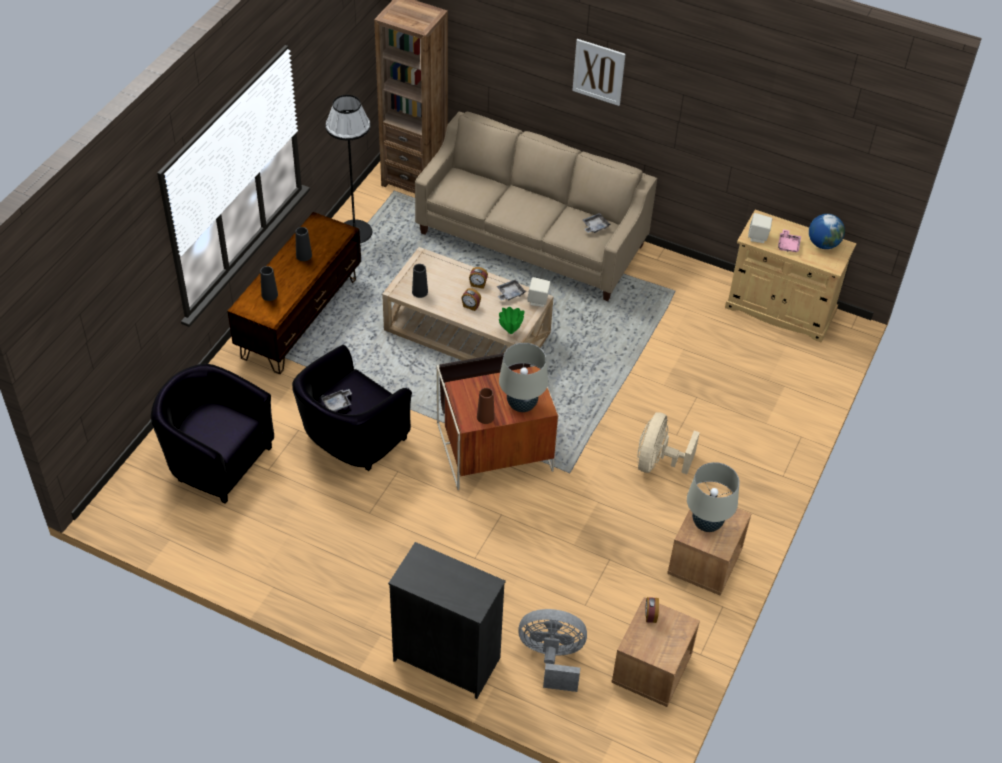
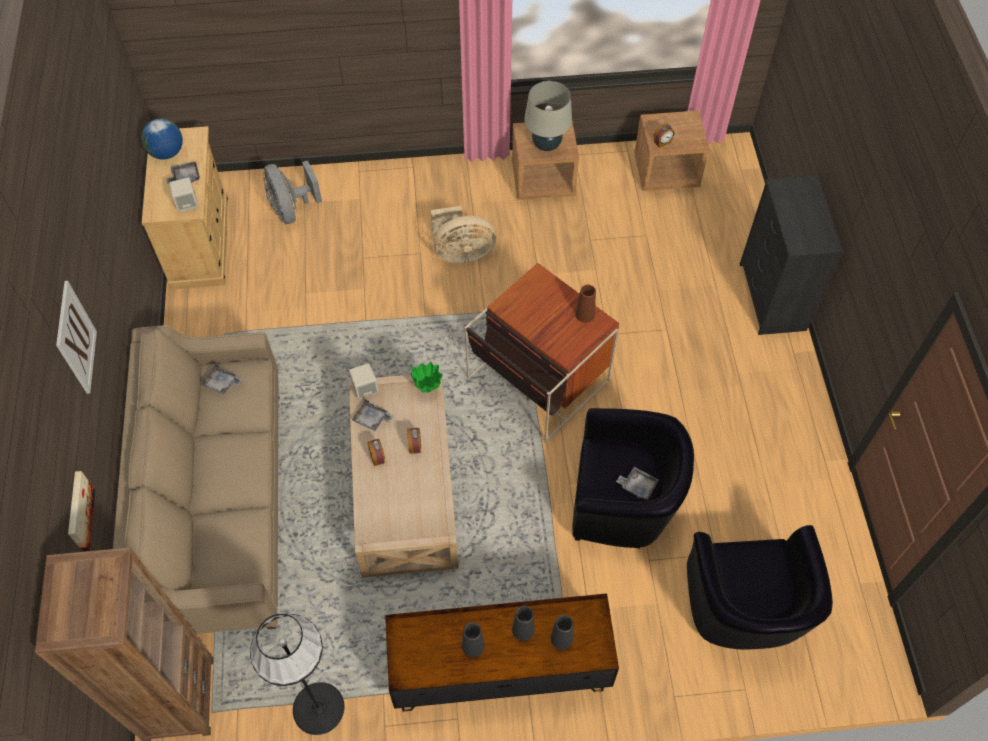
camera: 120 degrees left, 10 degrees up
(420, 292) = (427, 507): black vase -> black vase (523, 629)
(497, 71) = (78, 511): none -> picture
(521, 405) = (548, 294): beige table lamp -> none
(552, 658) = (710, 232): grey fan -> grey fan (291, 209)
(788, 245) = (185, 177): pink tray -> grey tray

